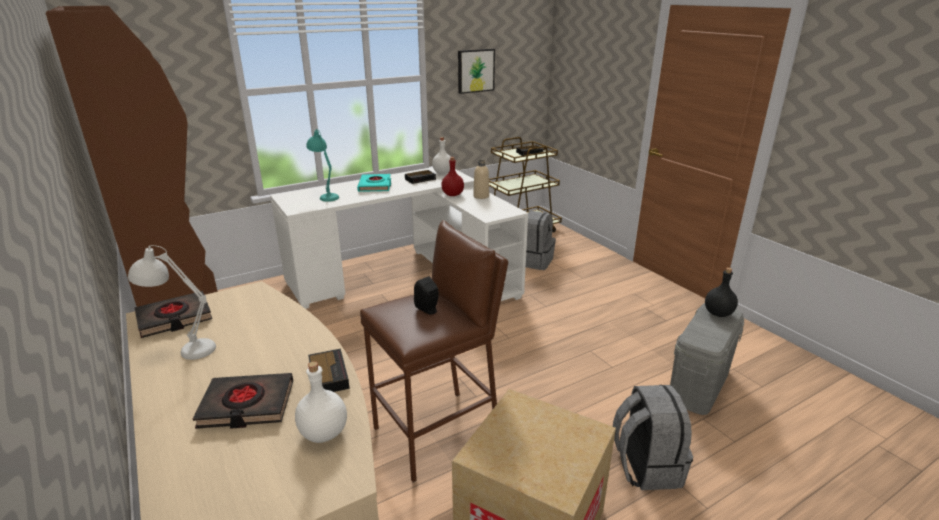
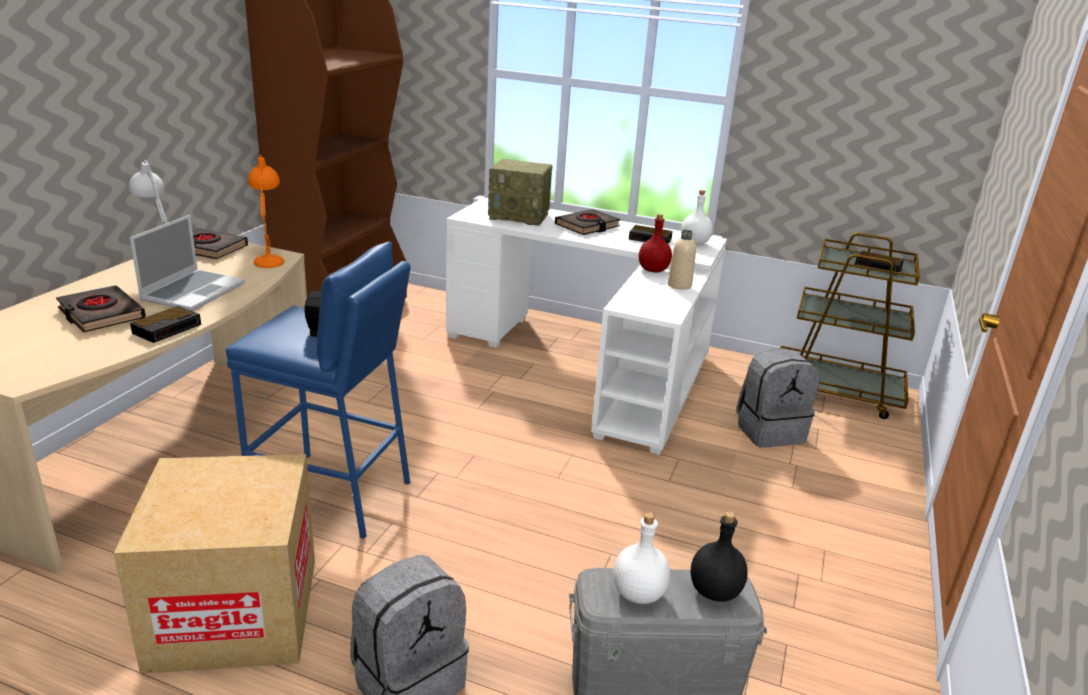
camera: 50 degrees right, 0 degrees up
(248, 296) = (270, 258): none -> orange table lamp
(265, 346) = (193, 291): none -> laptop
(322, 433) = (79, 353): white bottle -> white bottle (637, 593)
(326, 196) = (520, 216): turquoise table lamp -> radio
(375, 186) = (587, 226): turquoise book -> black book
(437, 433) = (332, 495): brown stool -> blue stool
(475, 70) = (826, 108): picture -> none

